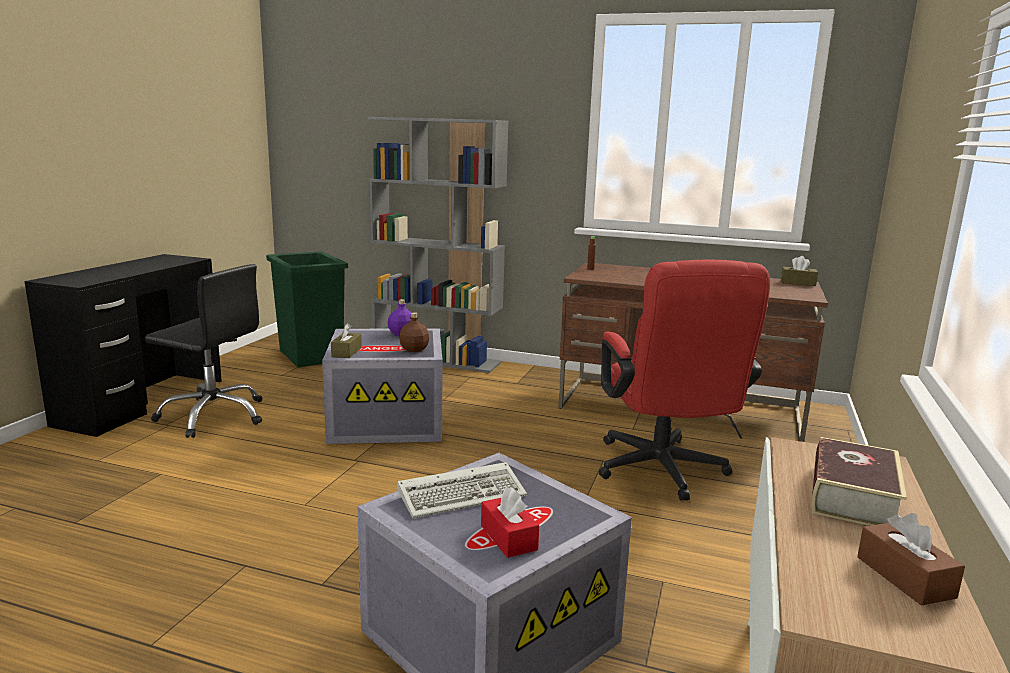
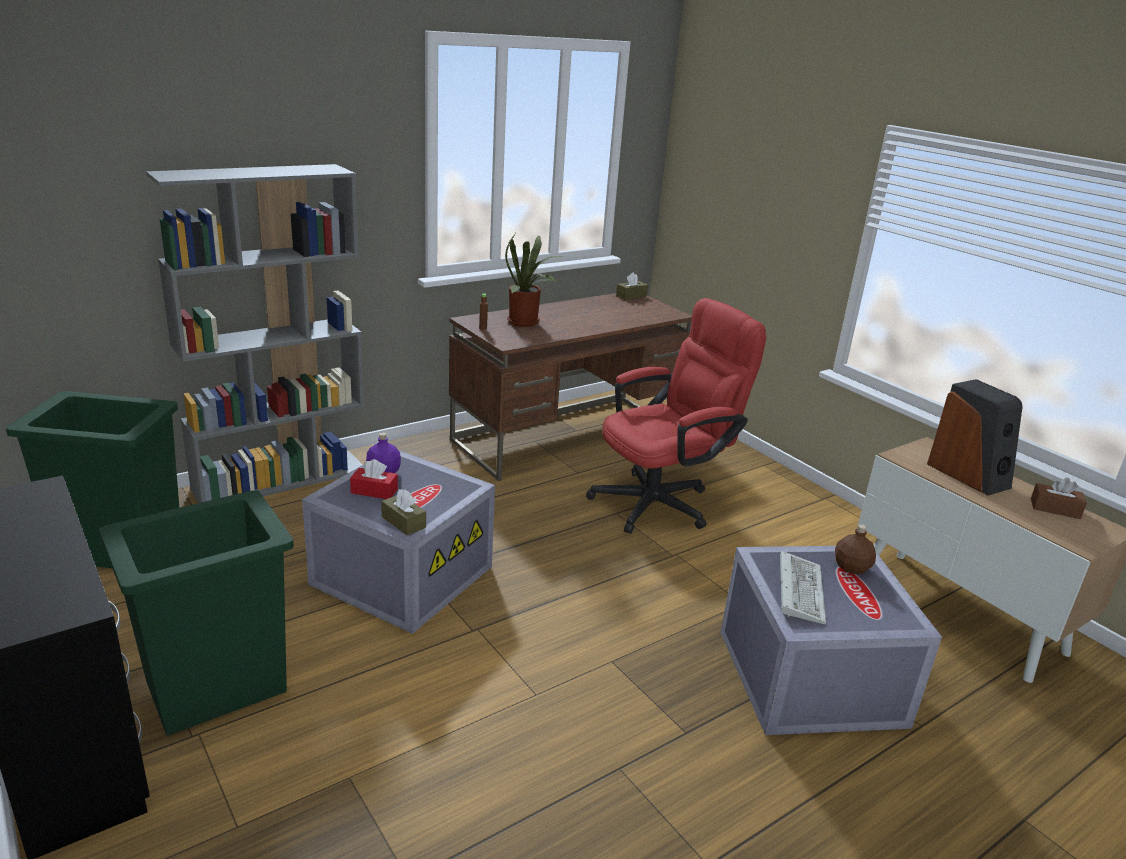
camera: 55 degrees left, 10 degrees up
(213, 415) = (218, 687): black office chair -> green trash can
(414, 349) = (445, 485): brown bottle -> brown bottle (851, 567)
(508, 537) = (873, 598): red tissue box -> red tissue box (374, 491)
(636, 273) = (526, 322): none -> potted plant
(663, 473) = (662, 501): red office chair -> red office chair turned 60 degrees counterclockwise
(852, 496) = (968, 475): book -> speaker

